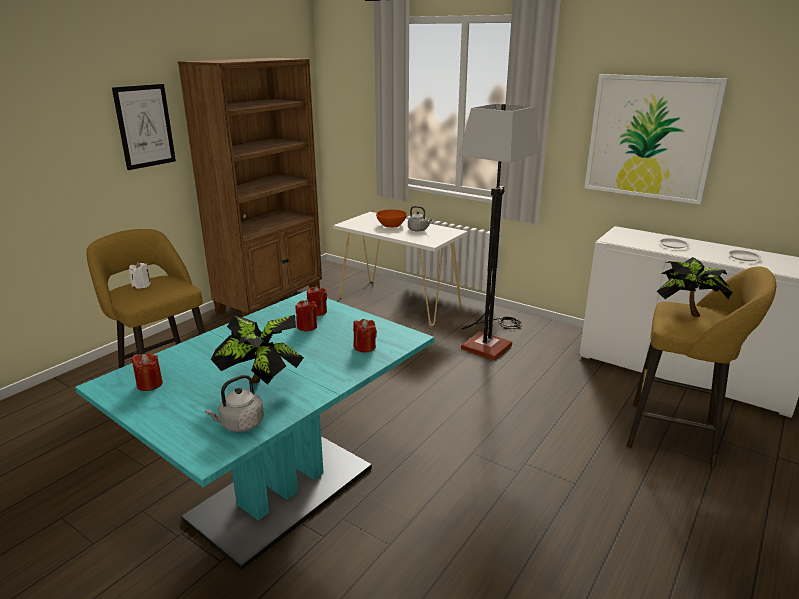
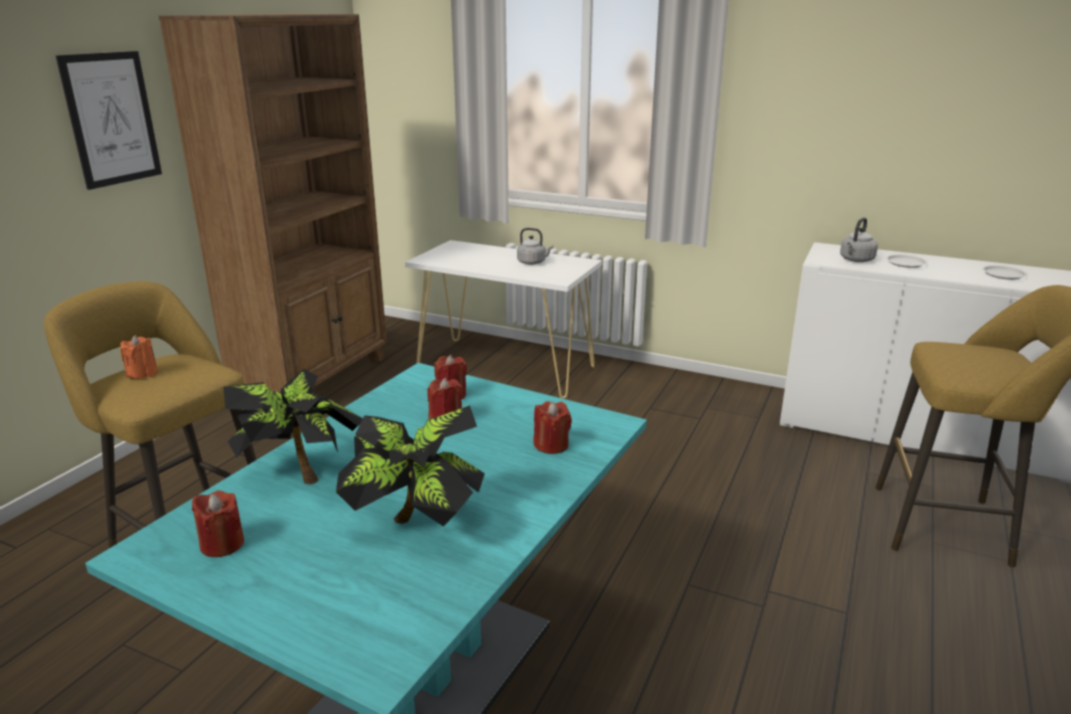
camera: 10 degrees left, 0 degrees up
(142, 285) = (142, 373): white candle -> orange candle
(240, 425) = (410, 601): grey kettle -> grey kettle (856, 260)
(391, 225) = (490, 257): orange bowl -> none
(489, 341) = (651, 414): floor lamp -> none
(650, 137) = (862, 118): picture -> none
(686, 312) = (965, 355): potted plant -> potted plant (300, 475)

